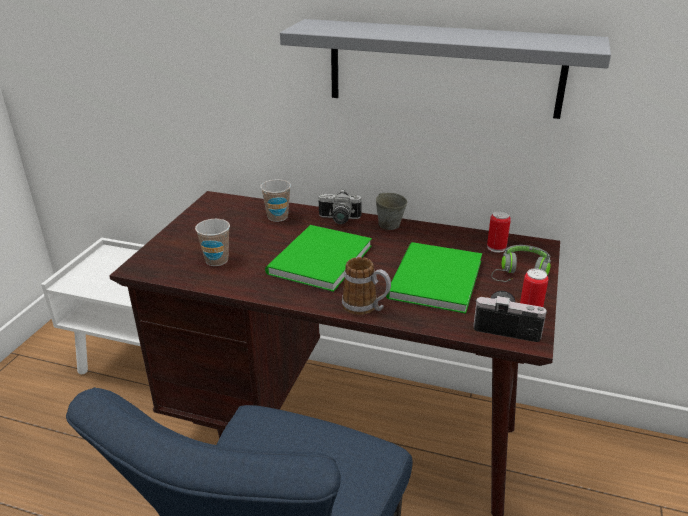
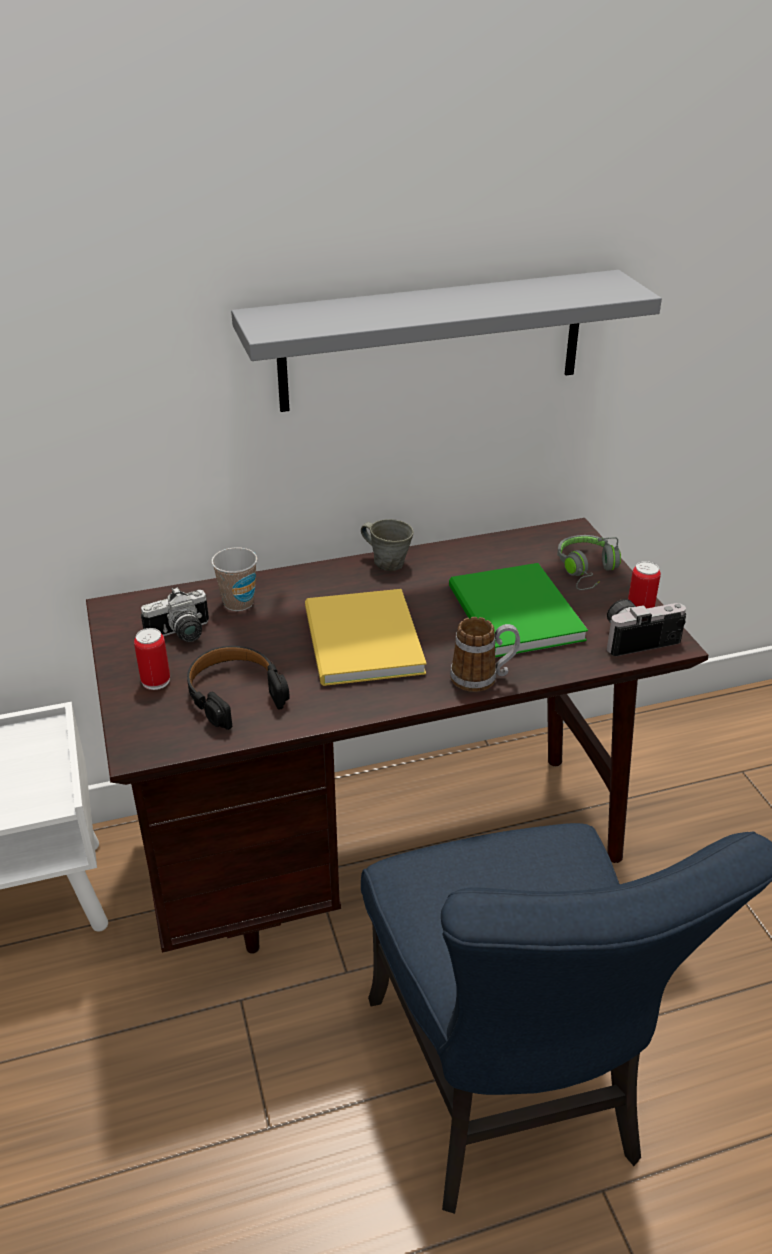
camera: 35 degrees left, 5 degrees up
(216, 260) = (235, 694): cup -> black headphones
(316, 260) = (360, 643): green book -> yellow book
(339, 220) = (322, 578): camera -> camera (181, 635)
(496, 247) = (534, 550): can -> can (156, 681)

